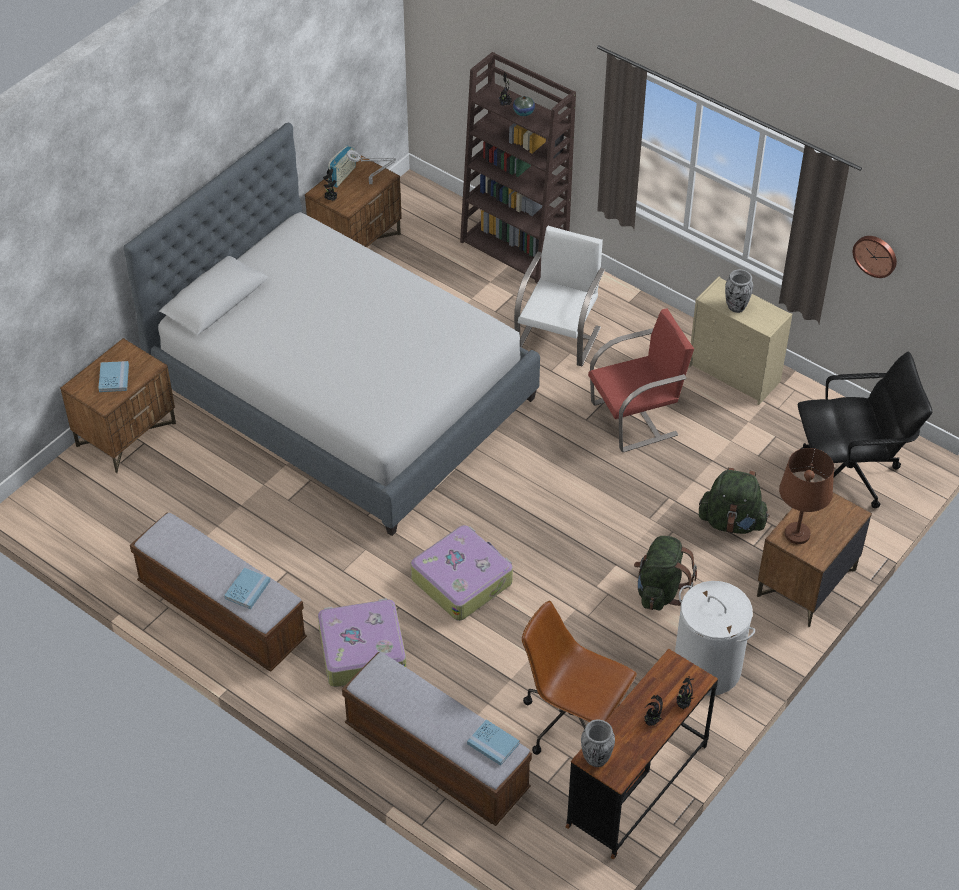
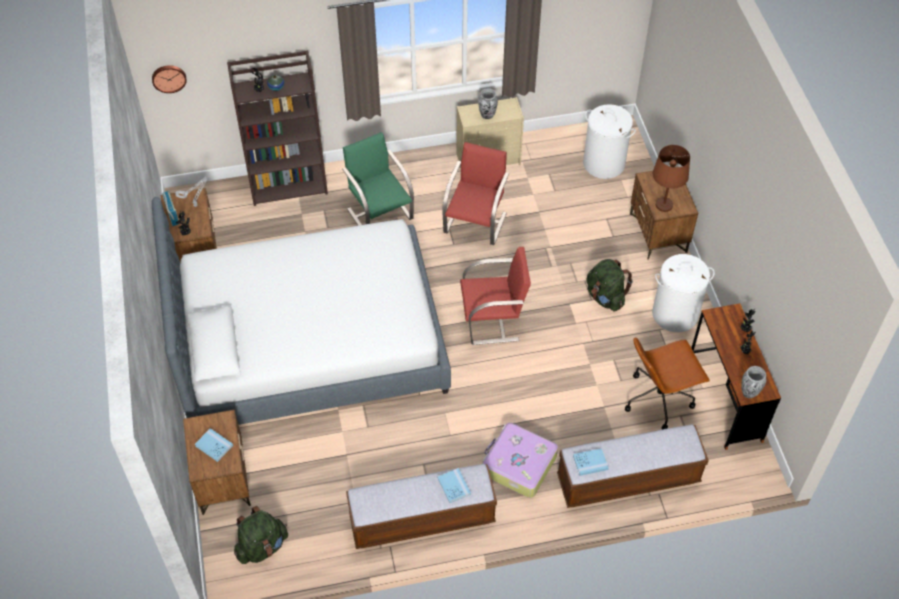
camera: 50 degrees left, 5 degrees up
(462, 580) = (513, 381): suitcase -> none
(493, 743) = (676, 438): blue book -> blue book (590, 463)
(522, 514) = (493, 320): none -> red chair
(559, 337) = (379, 213): white chair -> green chair
(732, 522) = (588, 234): green backpack -> green backpack (262, 546)
(850, 473) = (604, 163): black office chair -> white laundry basket
(875, 255) = (561, 26): wall clock -> wall clock (169, 78)

